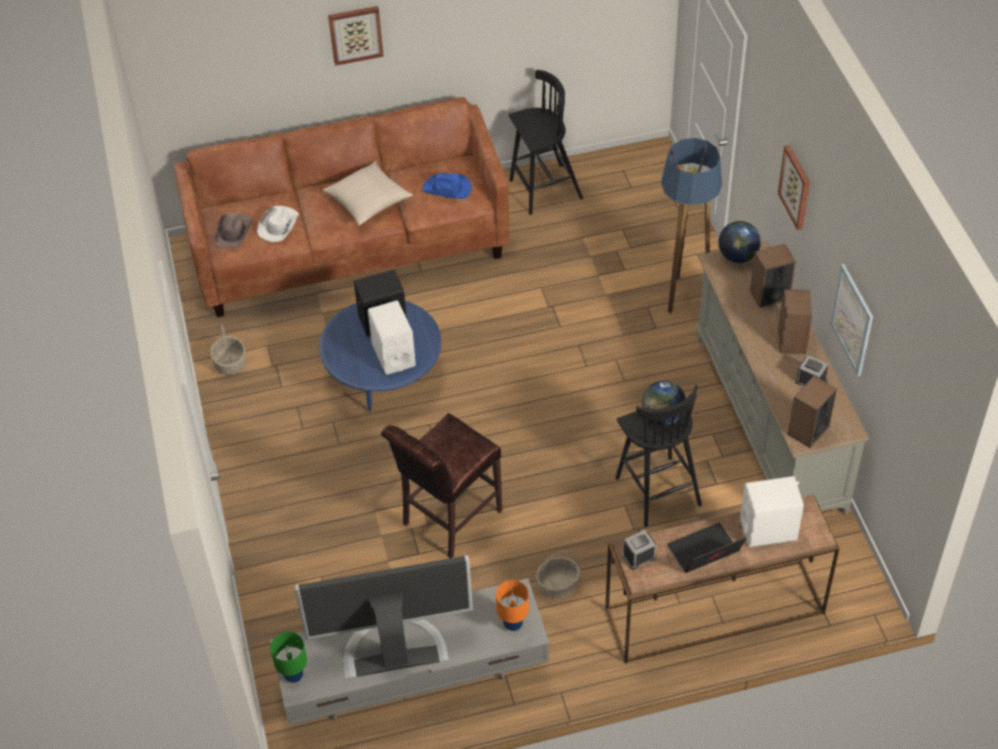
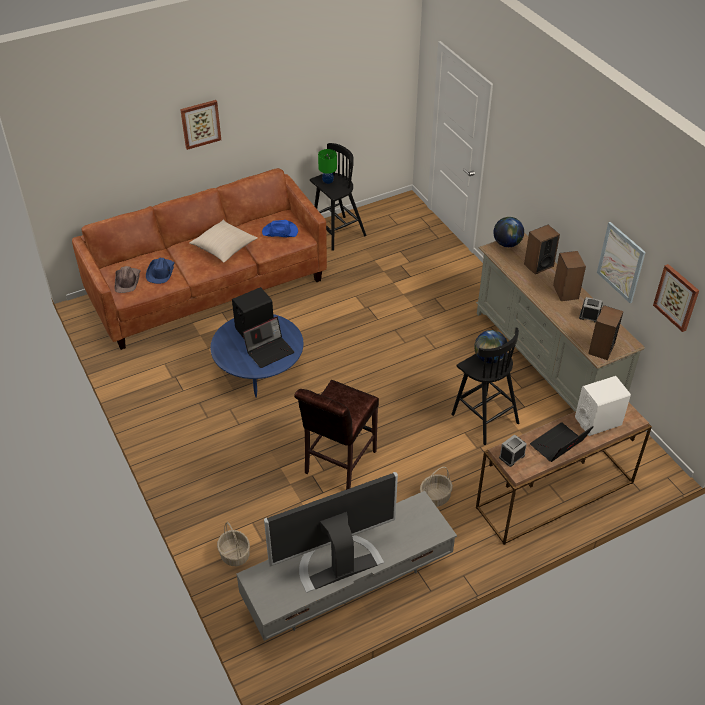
camera: 15 degrees left, 5 degrees down
(230, 363) = (139, 380): basket -> basket (234, 554)
(278, 225) = (160, 272): white hat -> blue hat
(295, 676) = (264, 598): green table lamp -> green table lamp (328, 181)
(393, 355) = (269, 351): white speaker -> laptop
(513, 624) = (425, 526): orange table lamp -> none
(682, 297) = (456, 288): floor lamp -> none
(796, 187) = (552, 180): picture -> picture (677, 297)

